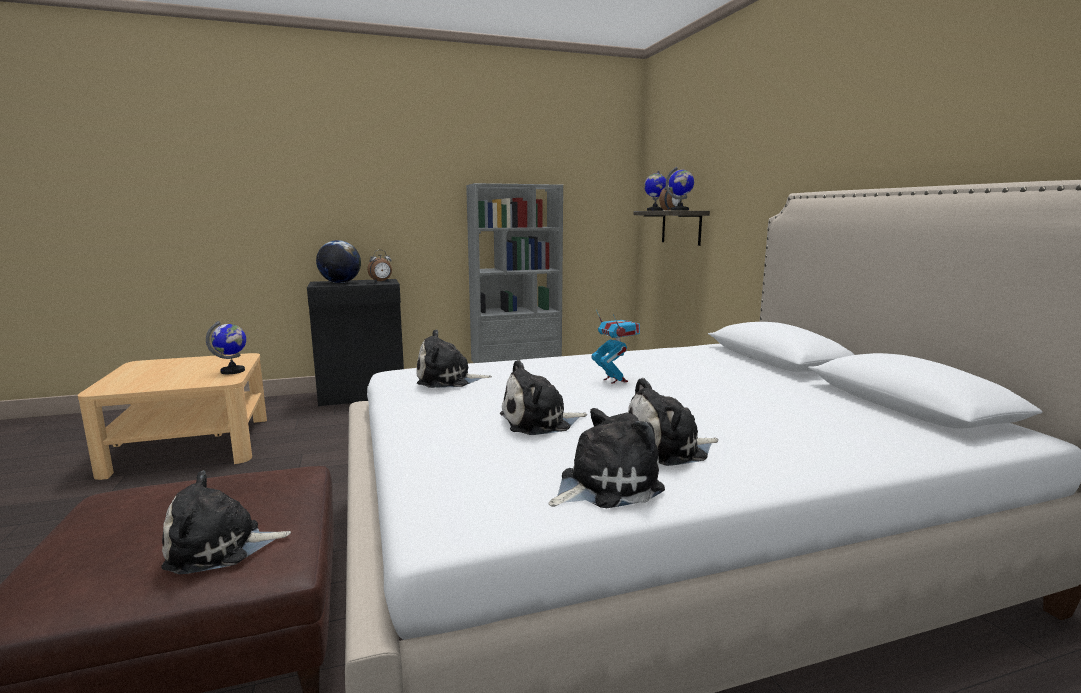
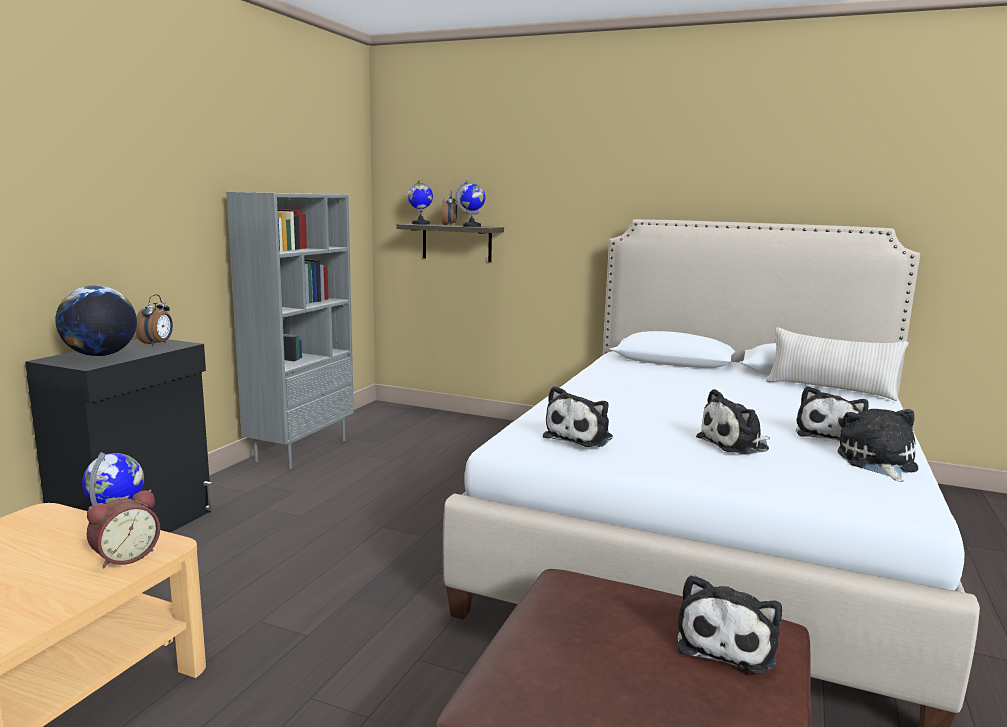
camera: 50 degrees left, 0 degrees up
(208, 379) = (125, 557): none -> alarm clock
(539, 422) = (736, 444): plush toy -> plush toy turned 45 degrees clockwise
(615, 380) = (664, 402): toy robot -> none
(882, 423) = (830, 389): none -> beige pillow

